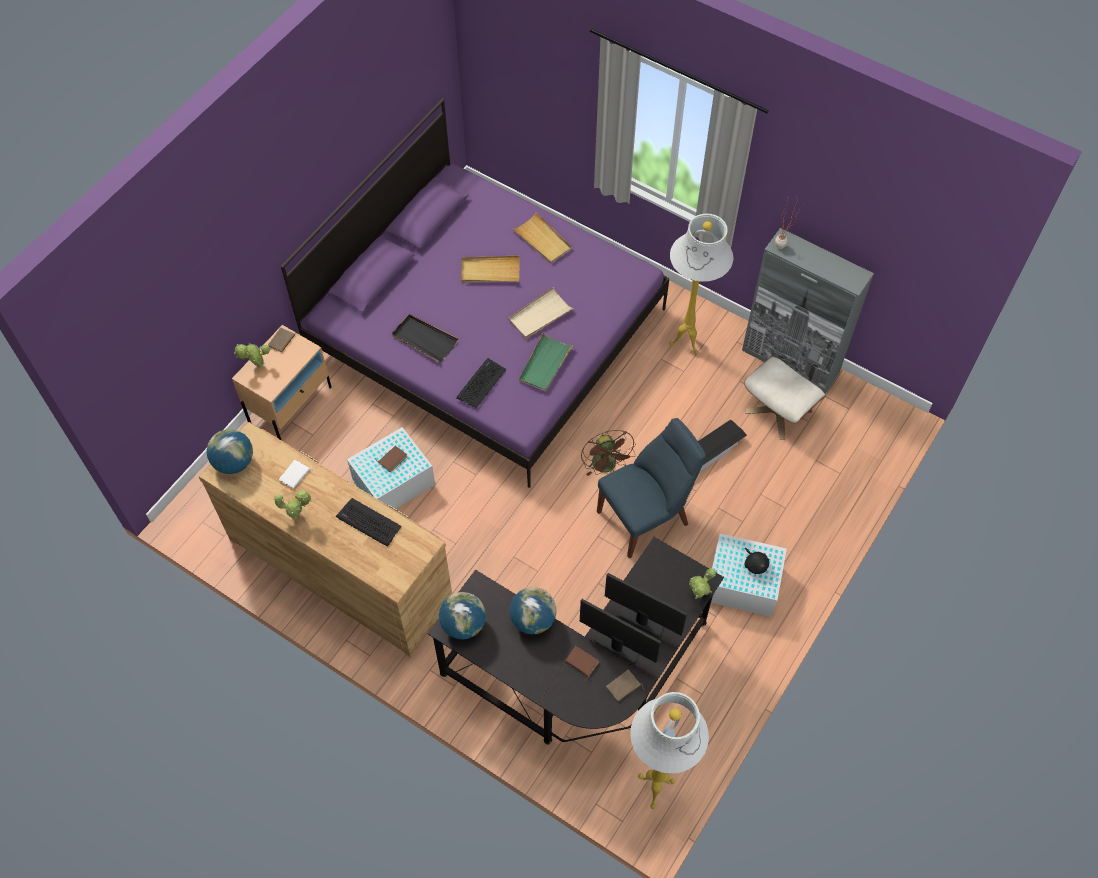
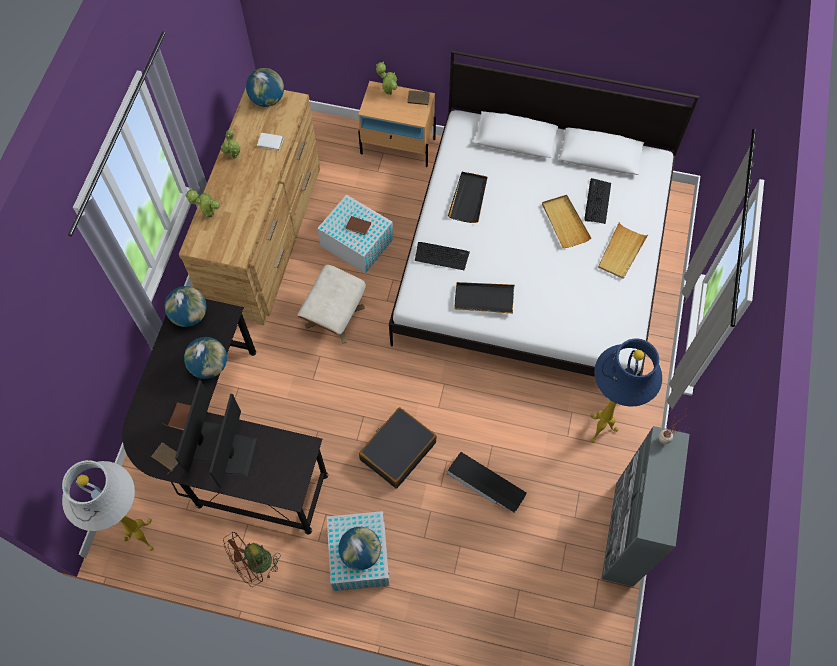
camera: 70 degrees right, 5 degrees up
(368, 522) = (244, 208): keyboard -> keyboard (597, 201)
(487, 332) = (533, 259): purple bed -> white bed
(540, 315) = (535, 278): beige tray -> none
(545, 364) = (484, 299): green tray -> black tray
(607, 467) = (435, 401): brown fan -> brown fan (255, 565)
(646, 516) = (397, 451): blue chair -> black suitcase
(687, 344) = (600, 430): white floor lamp -> blue floor lamp
(699, 595) = (274, 495): potted plant -> potted plant (209, 214)
(755, 564) = (361, 553): black plush toy -> globe
(778, 411) = (560, 537): beige ottoman -> beige ottoman (334, 316)

